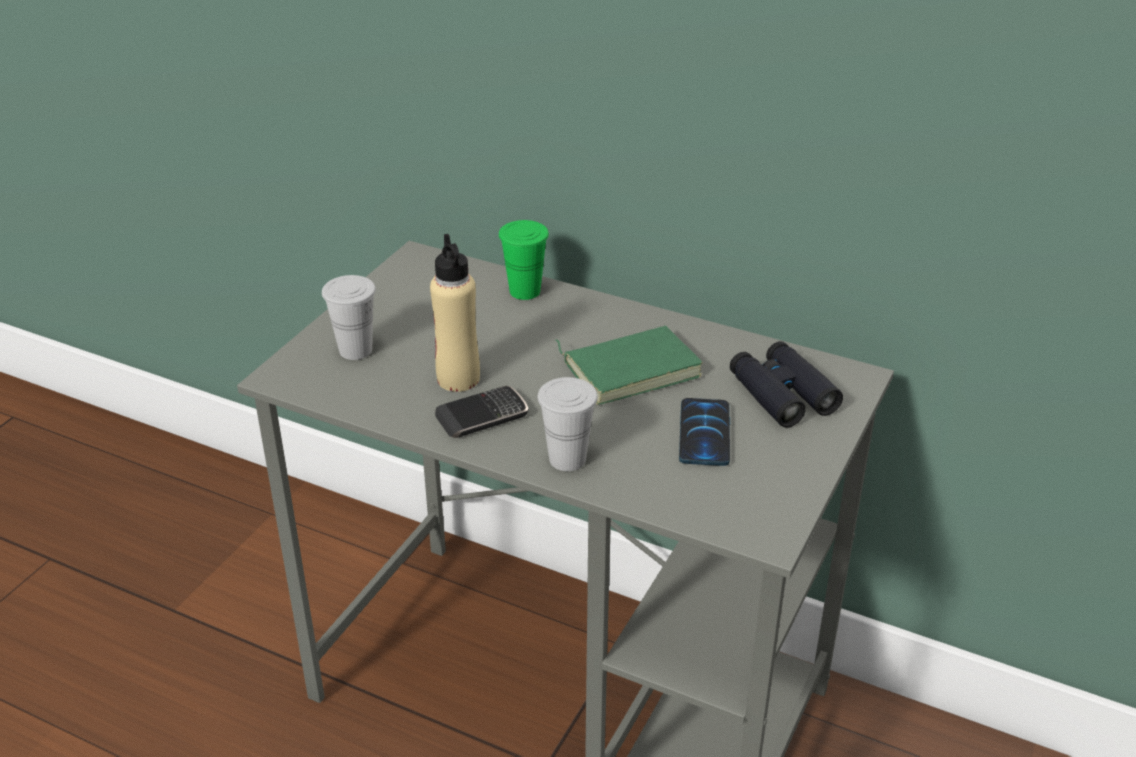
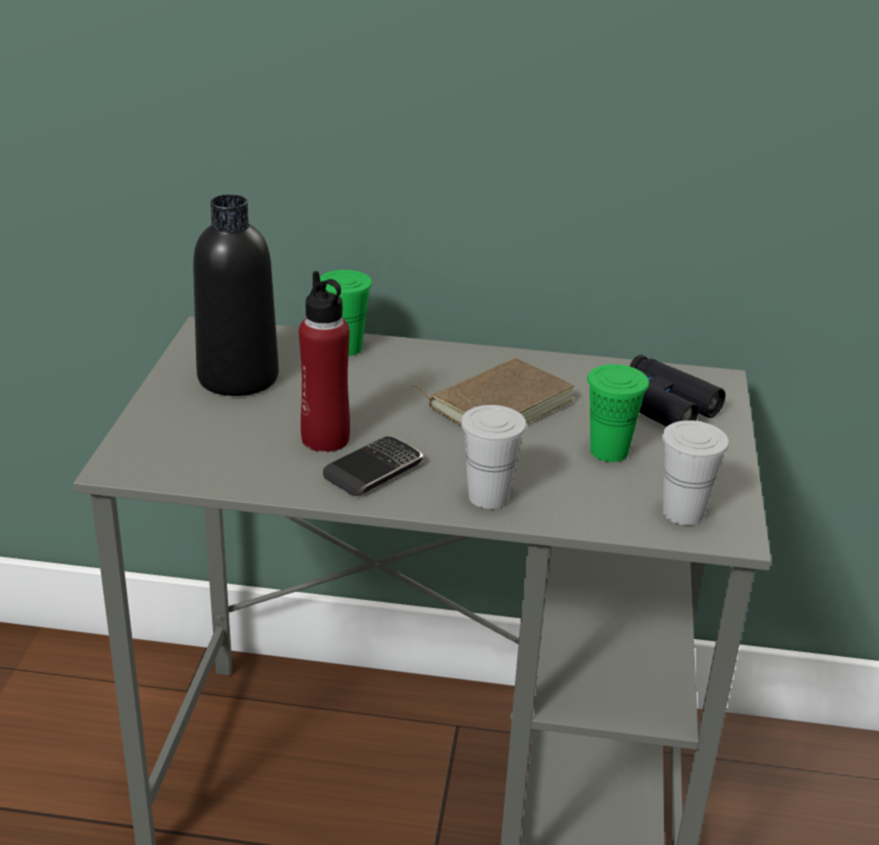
camera: 20 degrees left, 5 degrees down
(355, 350) = (194, 428): white cup -> white cup (683, 513)
(417, 307) = (238, 377): none -> black bottle
(458, 379) = (325, 439): beige bottle -> red bottle
(630, 368) = (498, 403): green book -> brown book
(704, 433) = (609, 451): phone -> green cup

